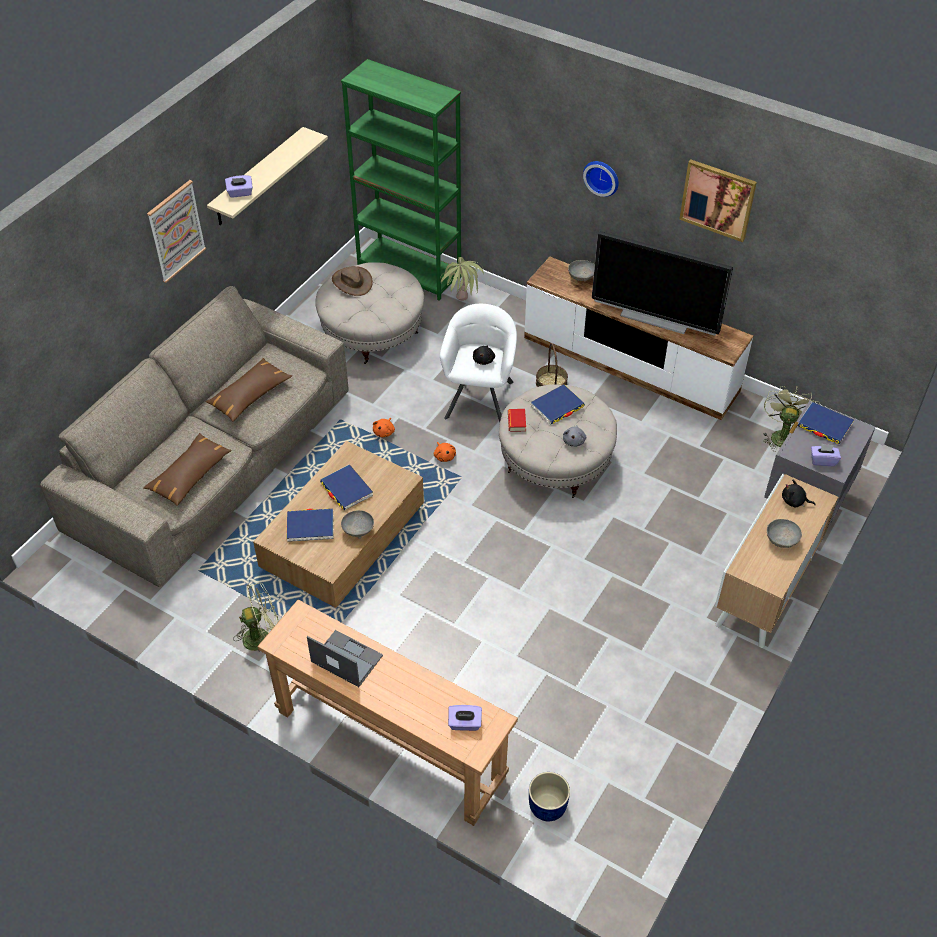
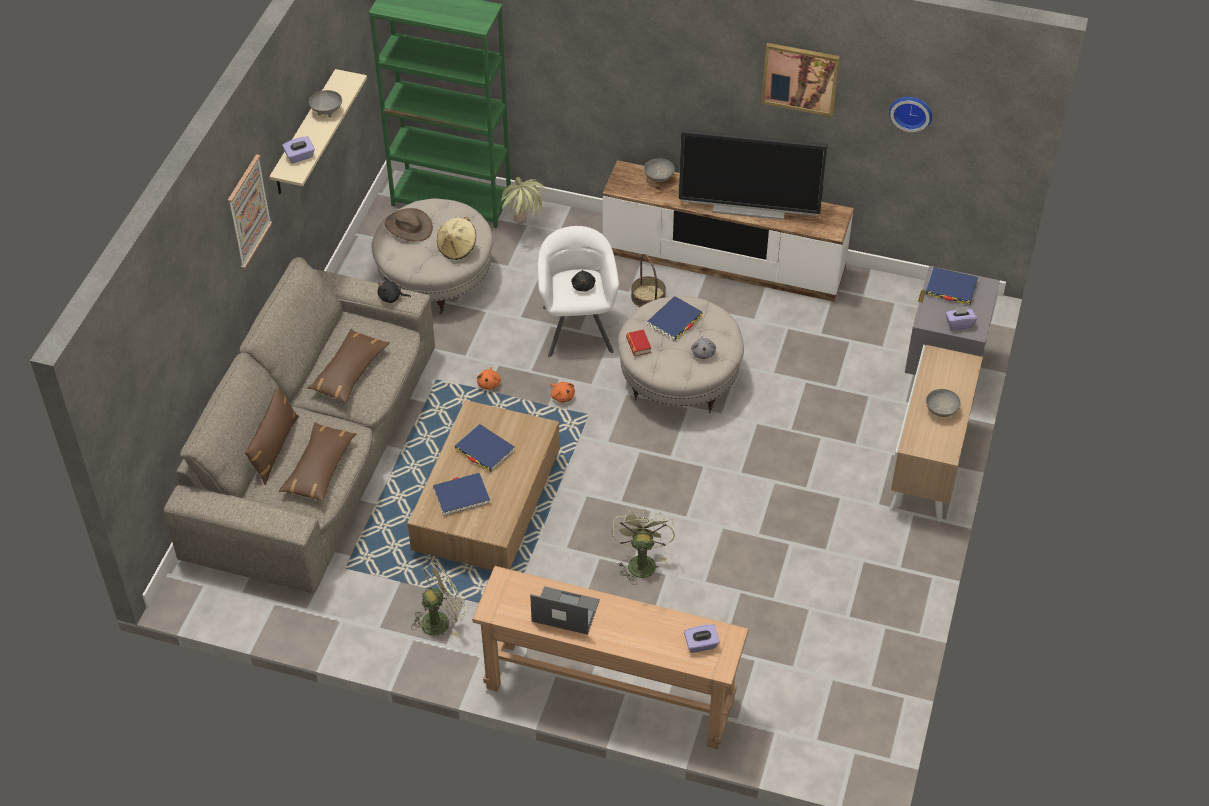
camera: 15 degrees left, 0 degrees up
(159, 449) = (274, 448): none -> brown pillow
(359, 531) = (513, 489): grey bowl -> grey bowl (327, 111)
(387, 307) = (457, 248): none -> beige hat
(547, 807) = (782, 715): blue planter -> none
(602, 176) = (671, 71): wall clock -> wall clock (911, 111)
(782, 435) = (900, 305): green fan -> green fan (640, 561)
(794, 501) = (943, 370): black plush toy -> black plush toy (391, 298)

